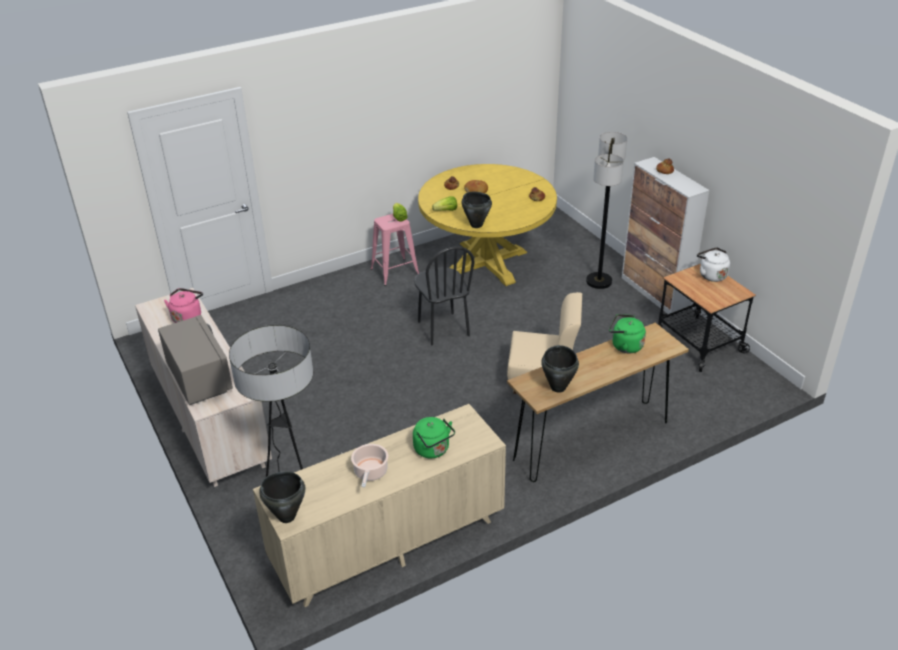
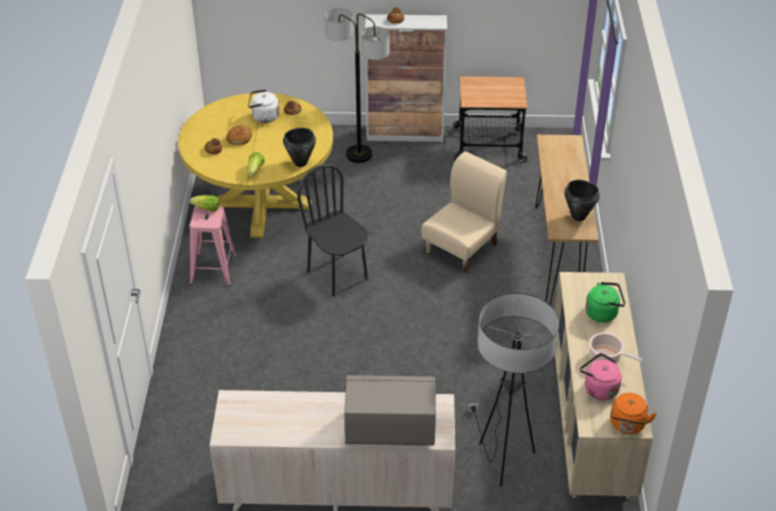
camera: 60 degrees left, 5 degrees up
(187, 317) = (273, 408): pink kettle -> pink kettle (599, 388)
(286, 516) = (627, 426): black cooking pot -> orange kettle
(443, 329) = (338, 275): black chair -> black chair turned 135 degrees counterclockwise
(625, 346) = (554, 162): green kettle -> none
(711, 275) = (480, 83): white kettle -> white kettle (263, 117)

